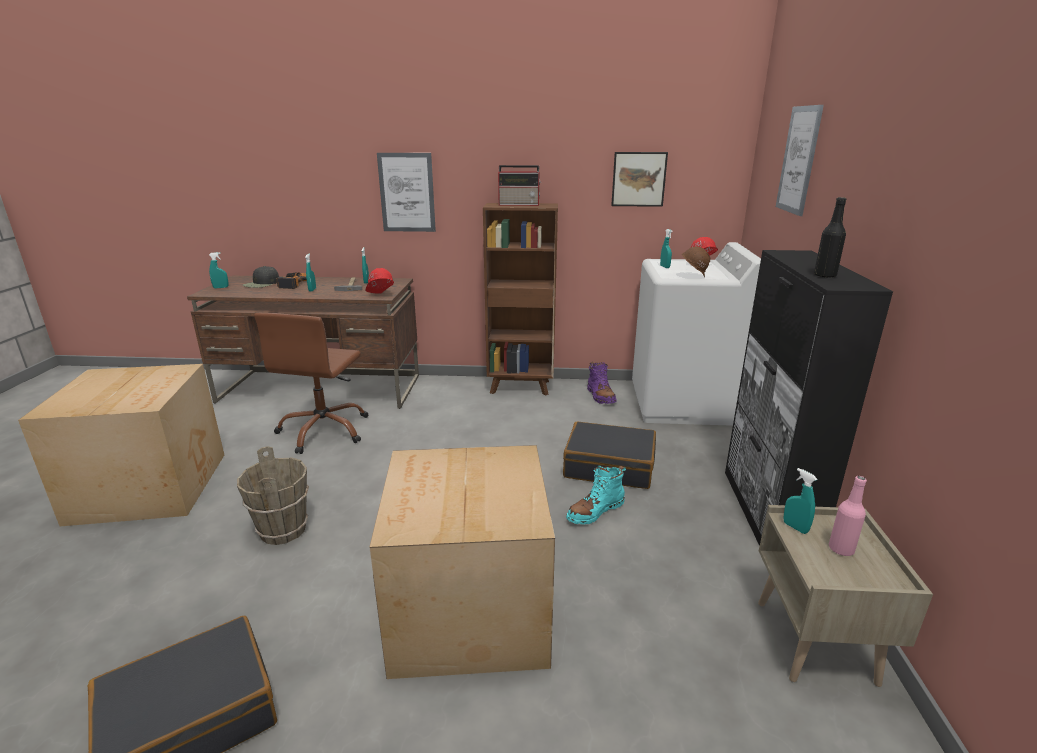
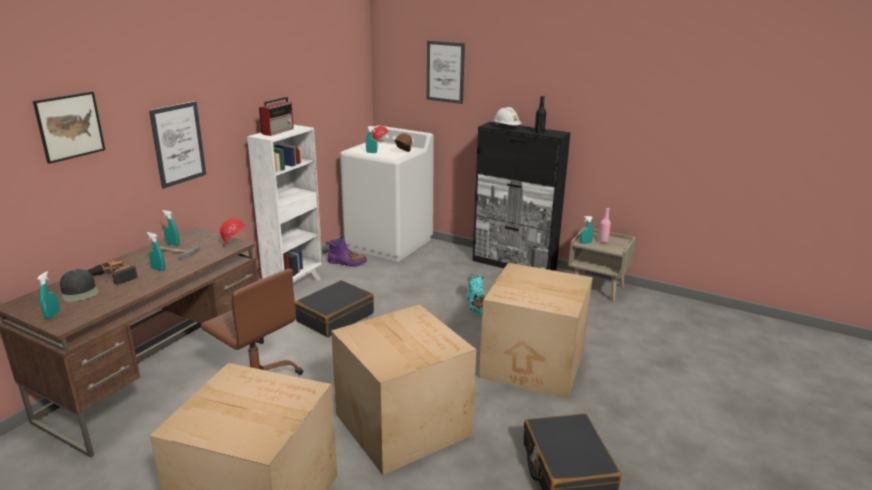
camera: 65 degrees left, 0 degrees up
(284, 530) = (403, 423): brown bucket -> cardboard box
(521, 387) = (294, 285): brown bookcase -> white bookcase
(609, 466) = (436, 287): black suitcase -> black suitcase (335, 317)
(638, 179) = (325, 94): picture -> picture (70, 126)
(799, 260) = (507, 127): none -> white hard hat

